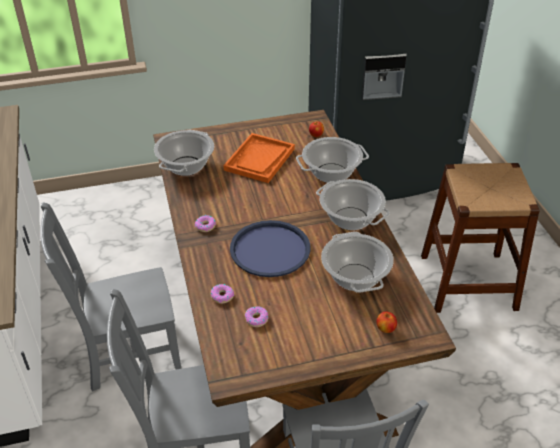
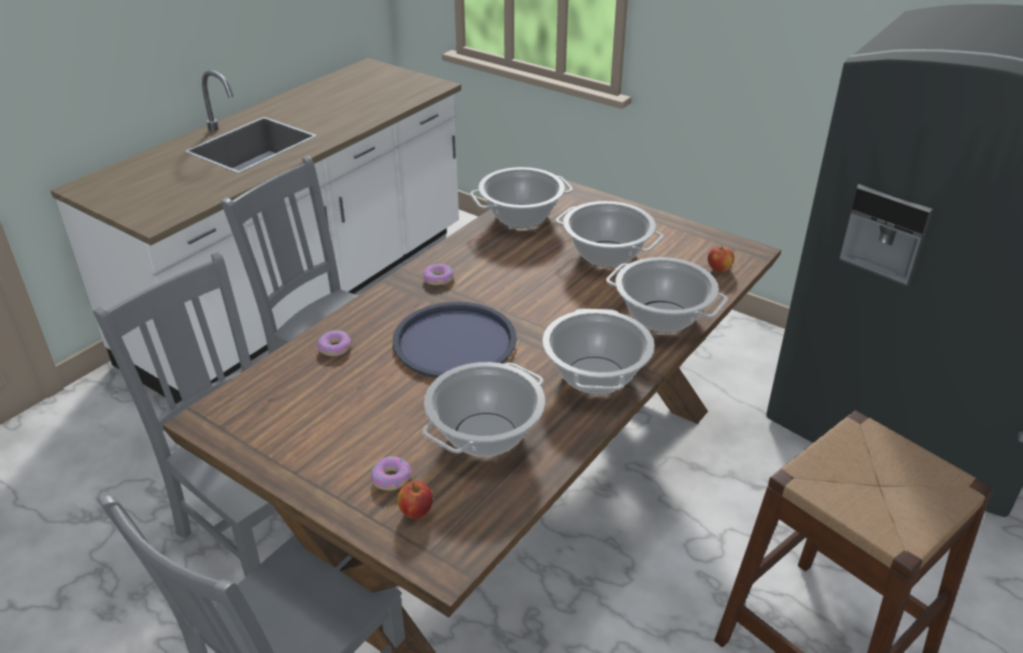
camera: 50 degrees right, 5 degrees down
(256, 319) = (322, 391): donut -> donut (391, 478)
(259, 159) = (606, 254): orange tray -> cooking pot

